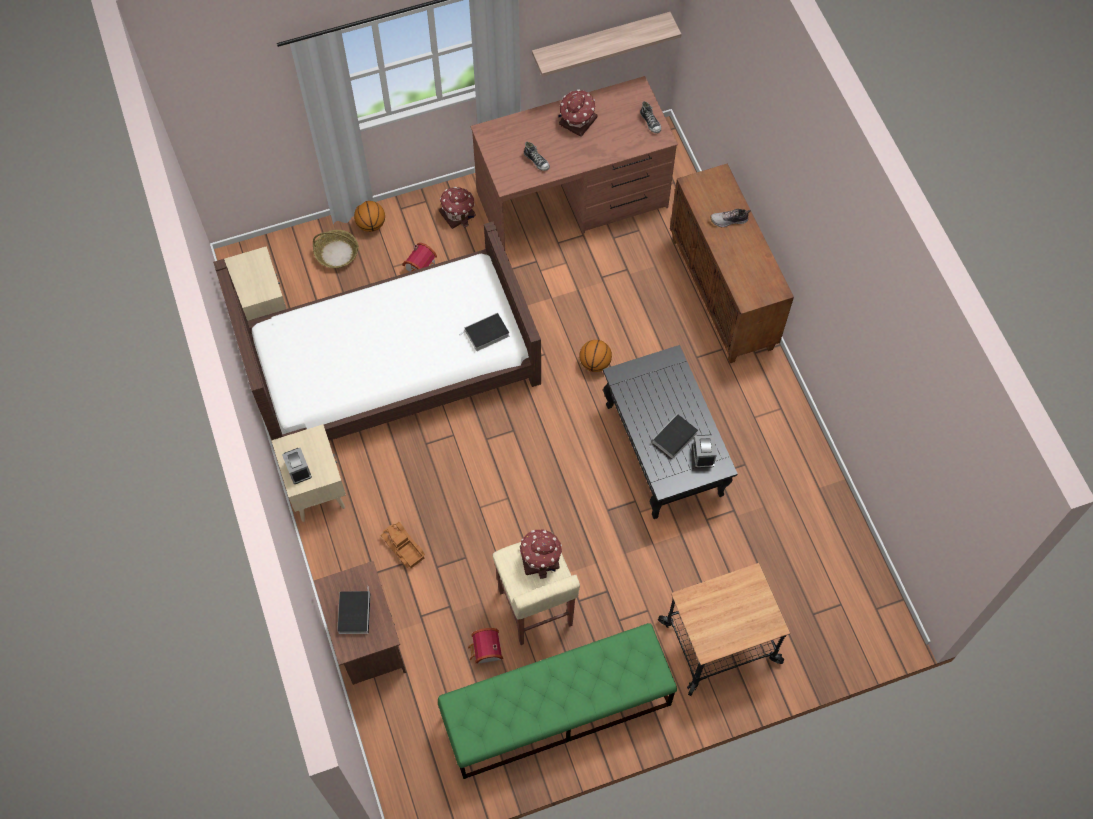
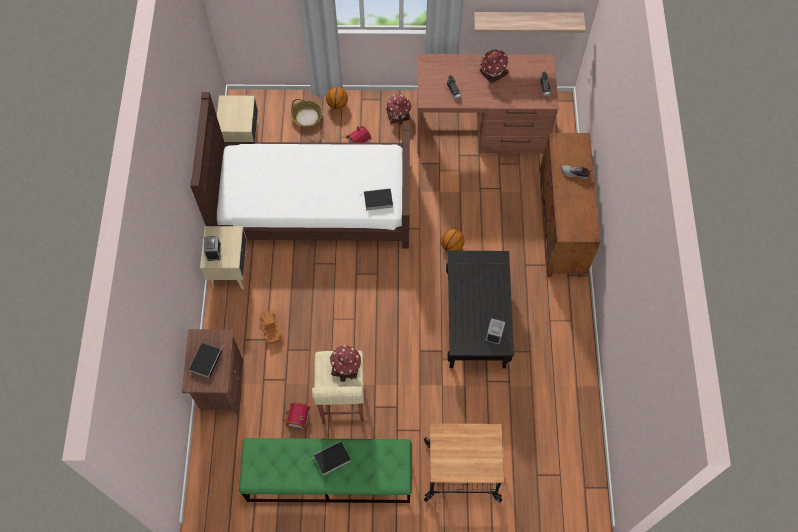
camera: 20 degrees right, 0 degrees up
(674, 439) = (478, 315): book -> book (331, 459)

